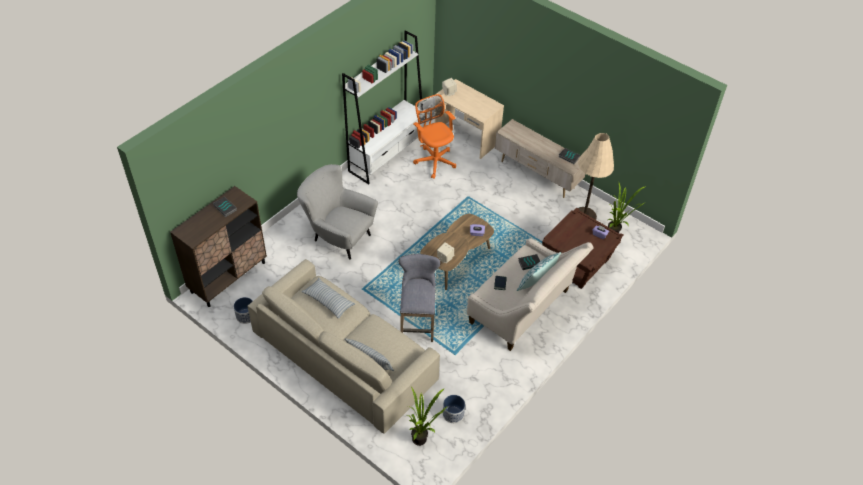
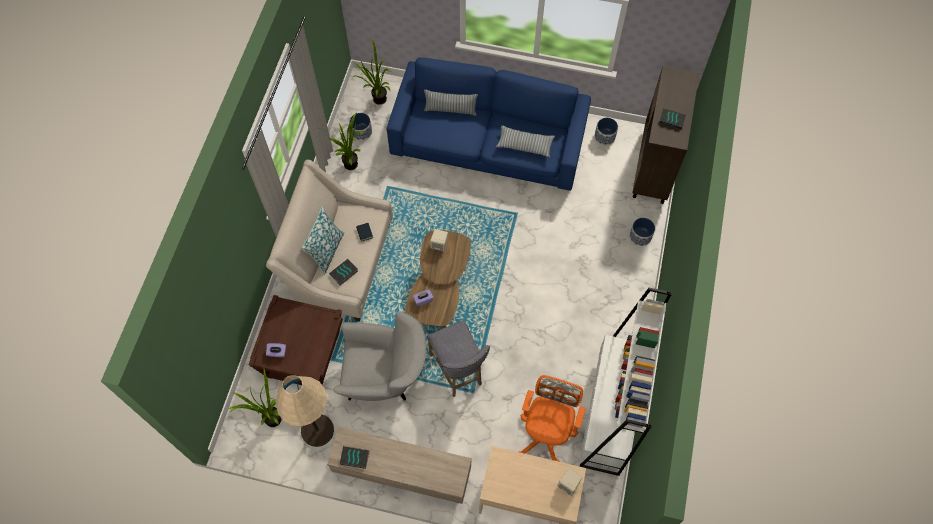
camera: 155 degrees right, 15 degrees up
(283, 236) = (640, 236): none -> planter
(338, 237) = (583, 262): grey armchair -> grey armchair (385, 378)
(345, 355) = (488, 141): beige sofa -> blue sofa
(418, 321) = (441, 204): grey stool -> grey stool (458, 371)
(434, 160) = (546, 433): orange office chair -> orange office chair turned 105 degrees counterclockwise
(477, 384) = (352, 167): none -> potted plant

